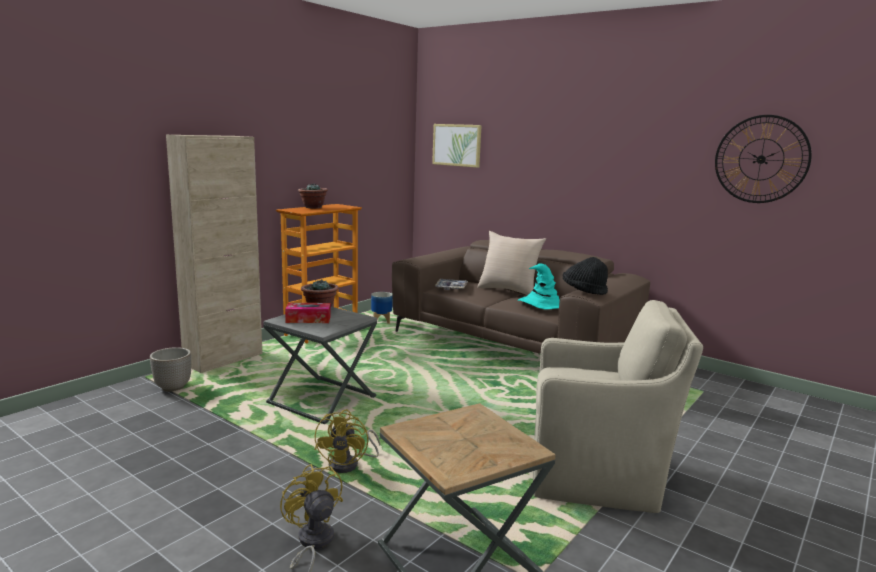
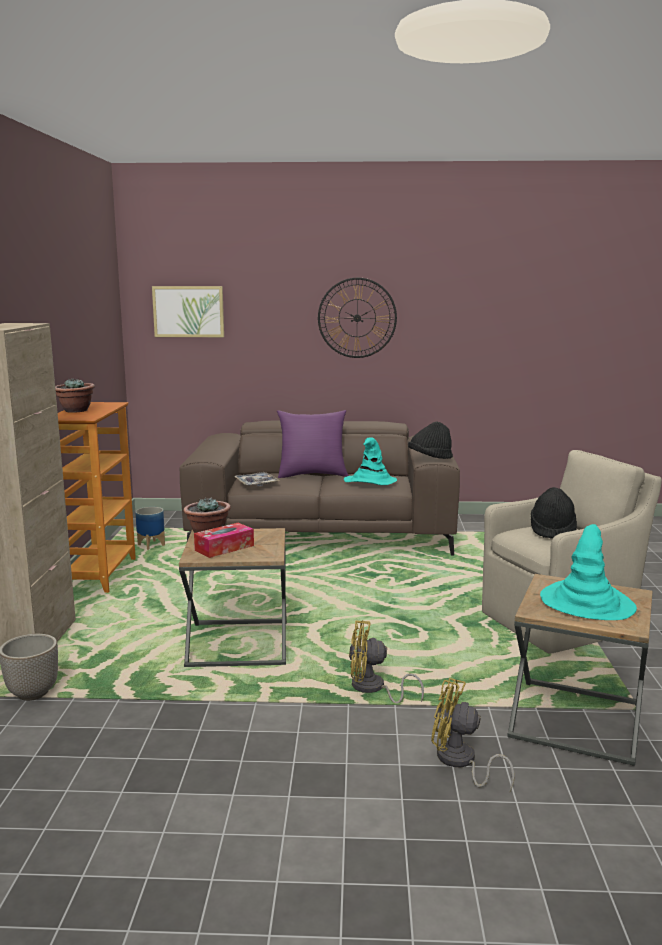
camera: 35 degrees left, 0 degrees up
(322, 400) = (238, 644): grey side table -> brown side table
(349, 464) = (373, 689): yellow fan -> yellow fan turned 120 degrees clockwise
(463, 440) = (587, 603): none -> turquoise hat
(509, 291) = (312, 475): beige pillow -> purple pillow
(590, 376) = (552, 530): none -> black hat
(761, 159) = (533, 311): wall clock -> wall clock (357, 318)

